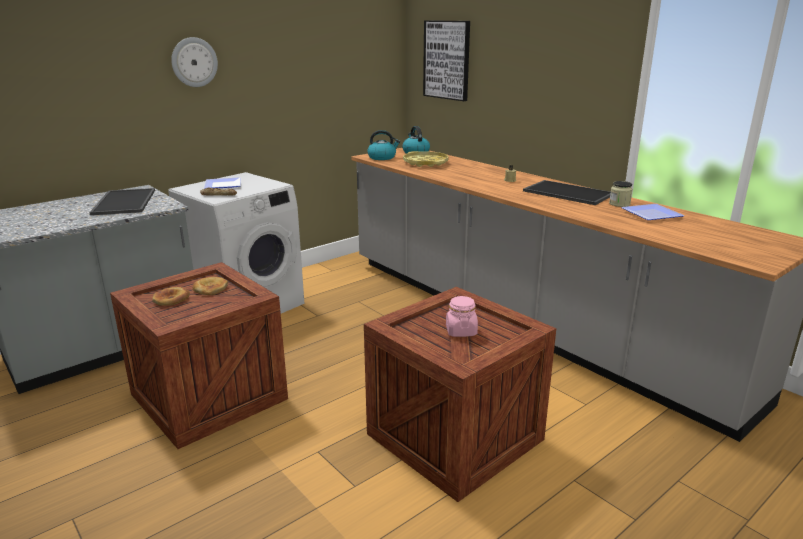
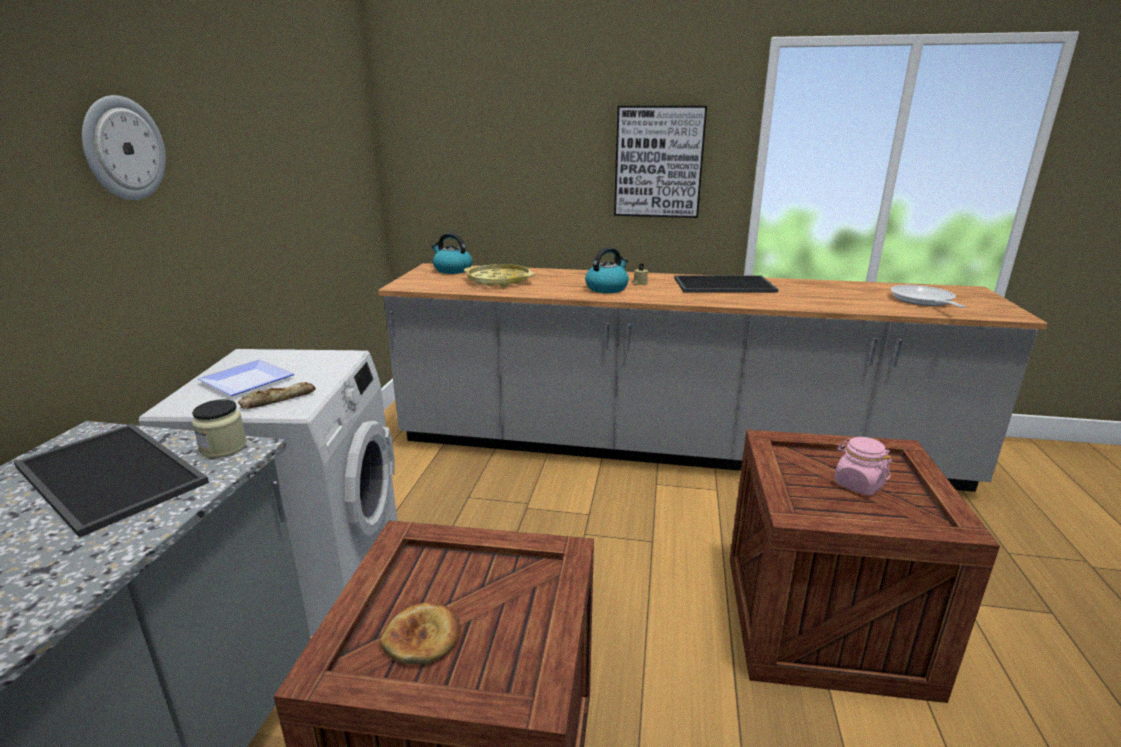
camera: 40 degrees left, 0 degrees up
(210, 288) = (452, 578): bread -> none
(382, 157) = (427, 284): kettle -> kettle (607, 288)
(447, 60) = (460, 139): picture -> picture (658, 162)
(619, 204) = (790, 286): jar -> jar (223, 448)
(651, 214) = (836, 290): plate -> none
(706, 236) = (923, 301): none -> frying pan

